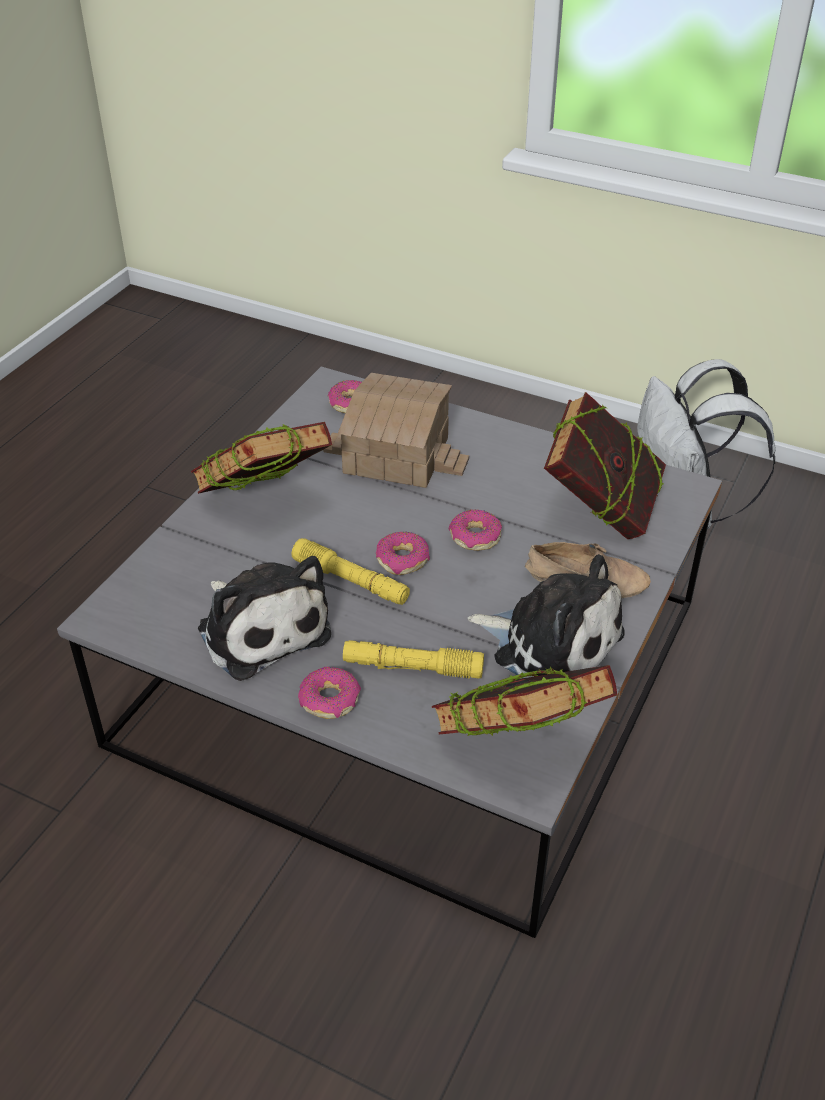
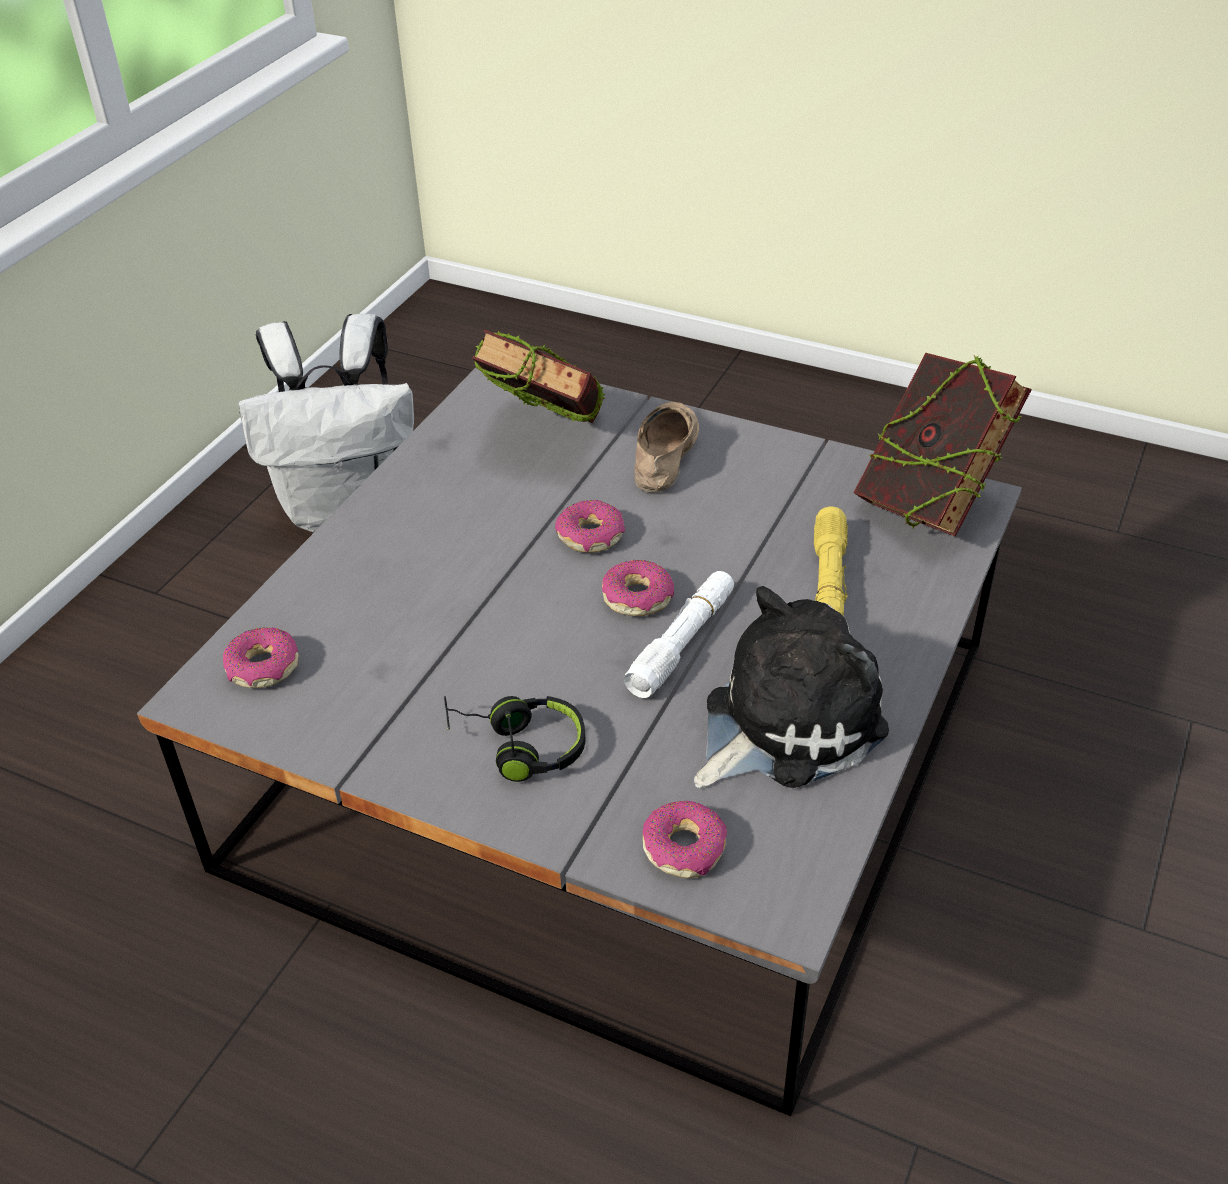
camera: 90 degrees left, 0 degrees up
(265, 505) = (517, 746): book -> black headphones
(330, 700) = (897, 648): donut -> donut (684, 848)
(351, 581) = (682, 643): yellow flashlight -> white flashlight
(396, 454) = (404, 612): toy house -> none
(551, 643) = (770, 480): plush toy -> none

